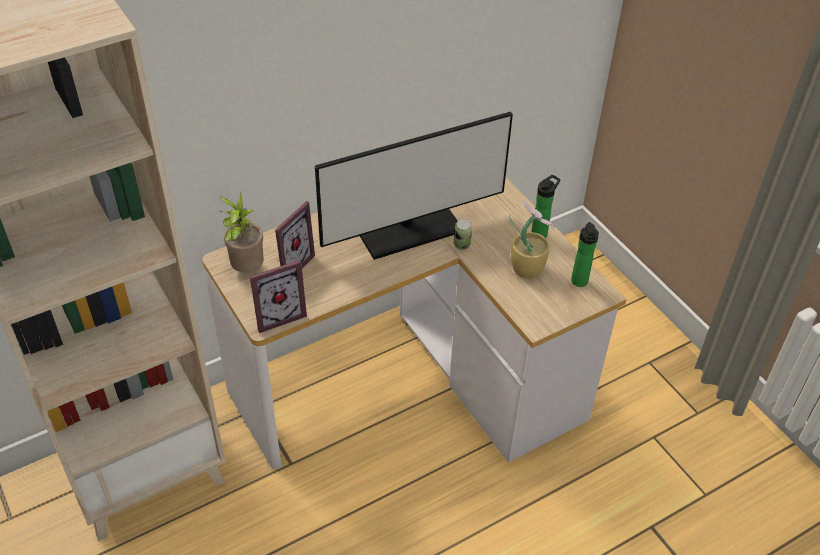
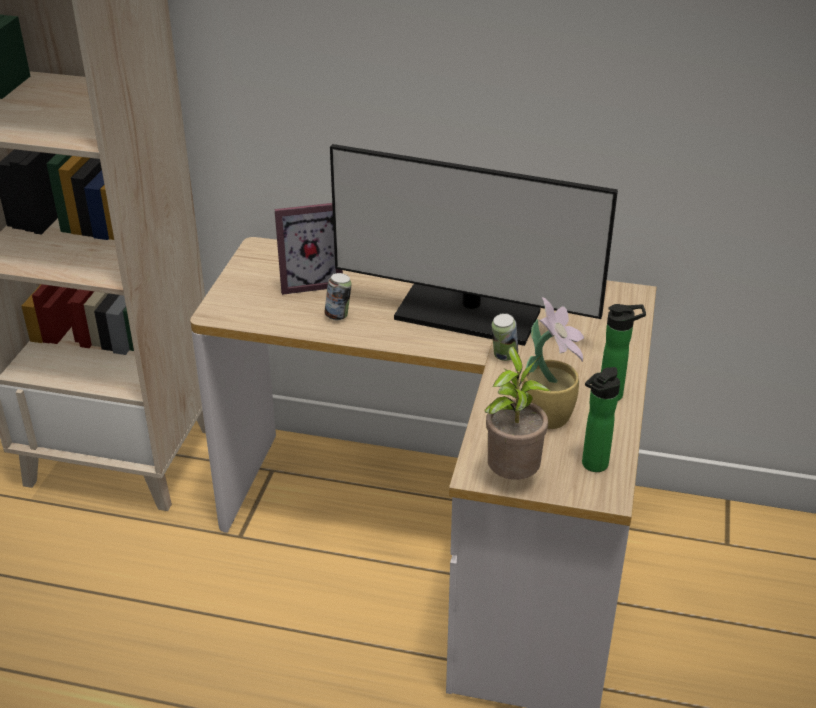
camera: 45 degrees right, 10 degrees down
(246, 269) = (268, 265): potted plant -> potted plant (512, 476)
(277, 314) = (239, 313): picture frame -> none
(339, 277) = (338, 316): none -> can

